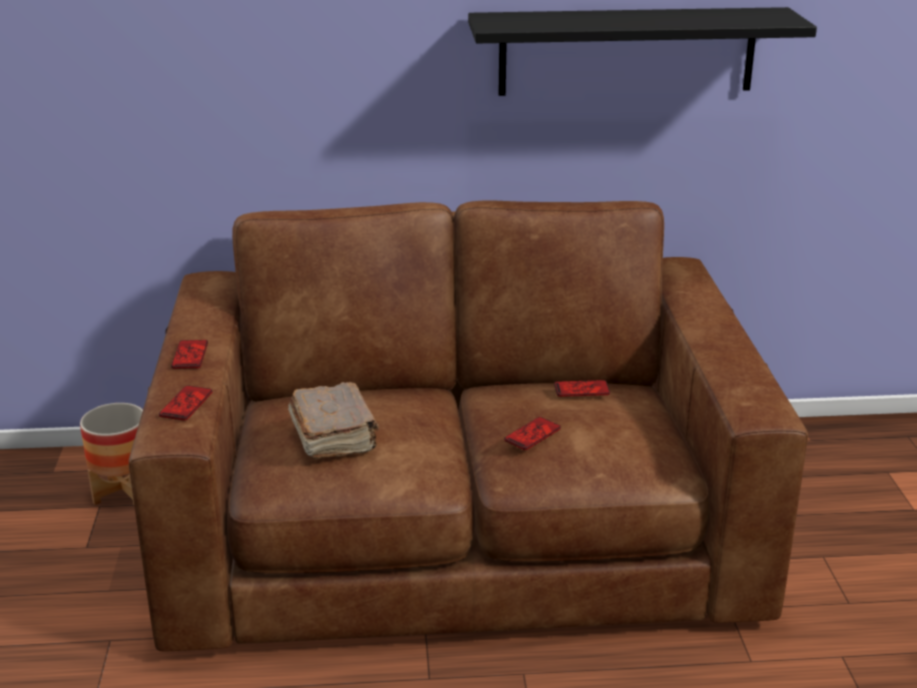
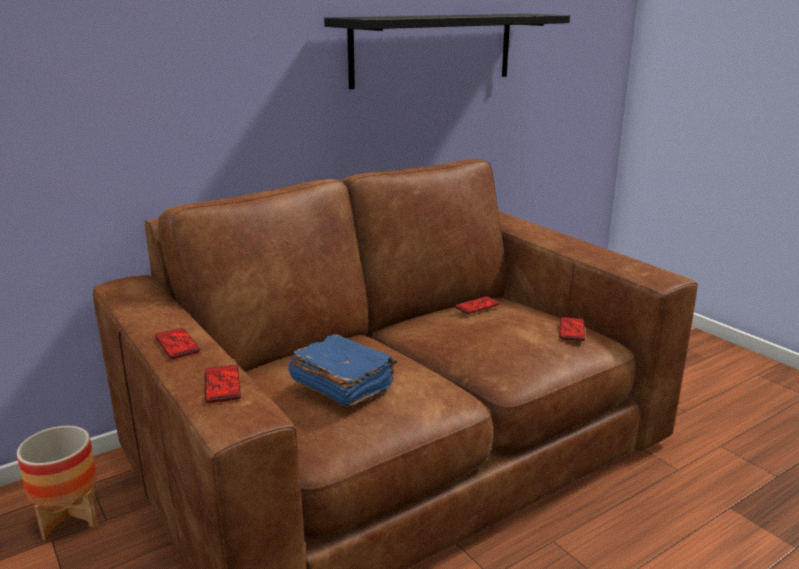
camera: 30 degrees left, 5 degrees down
(334, 436) = (342, 385): brown book -> blue book
(532, 434) = (492, 341): phone -> phone (571, 330)

